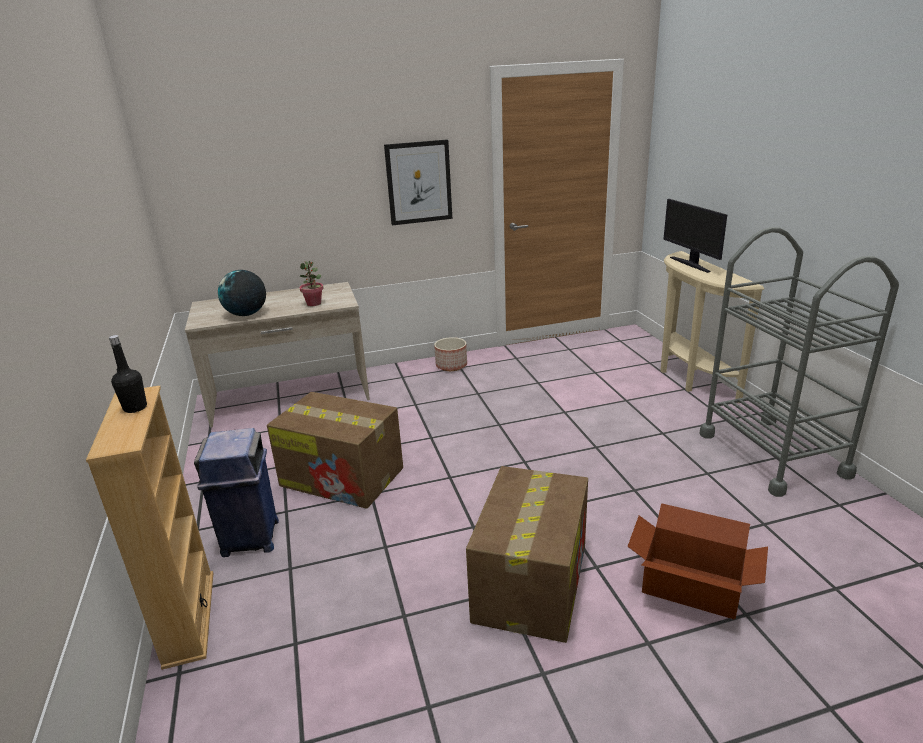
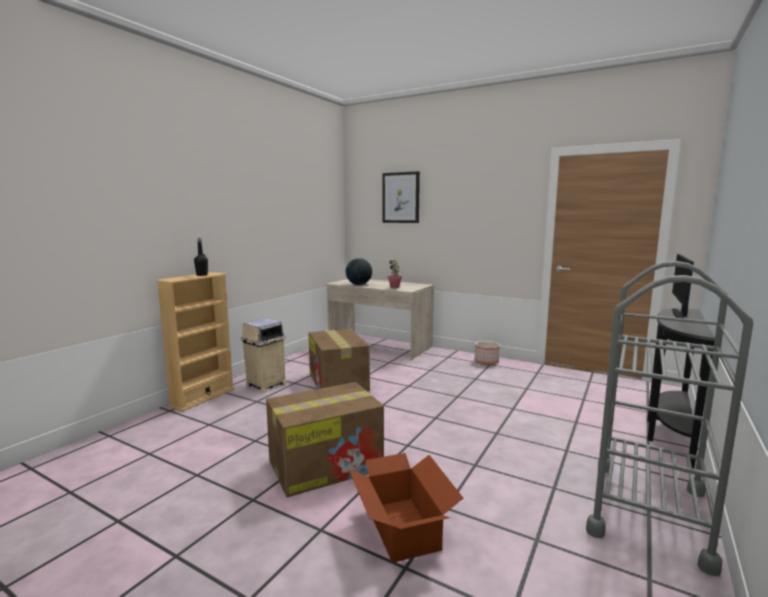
camera: 45 degrees right, 15 degrees down
(250, 539) = (265, 385): blue trash can -> beige trash can
(418, 182) = (488, 226): picture -> picture (401, 197)
(689, 378) = (668, 434): beige console table -> black console table

